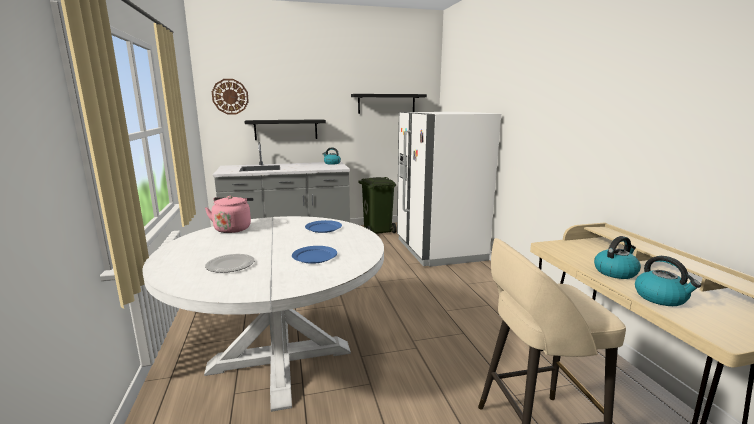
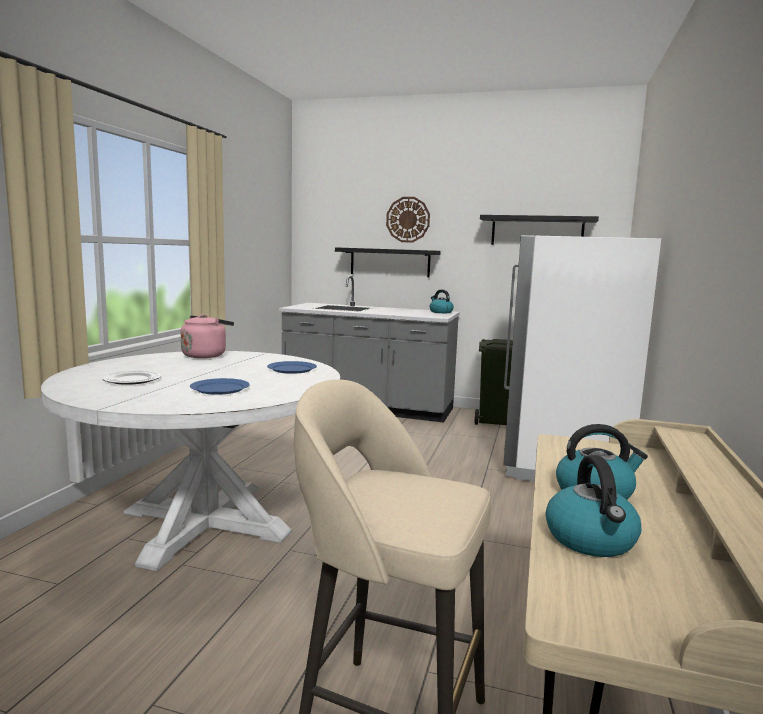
camera: 30 degrees right, 5 degrees down
(230, 96) = (328, 218): wall clock -> wall clock (408, 219)

